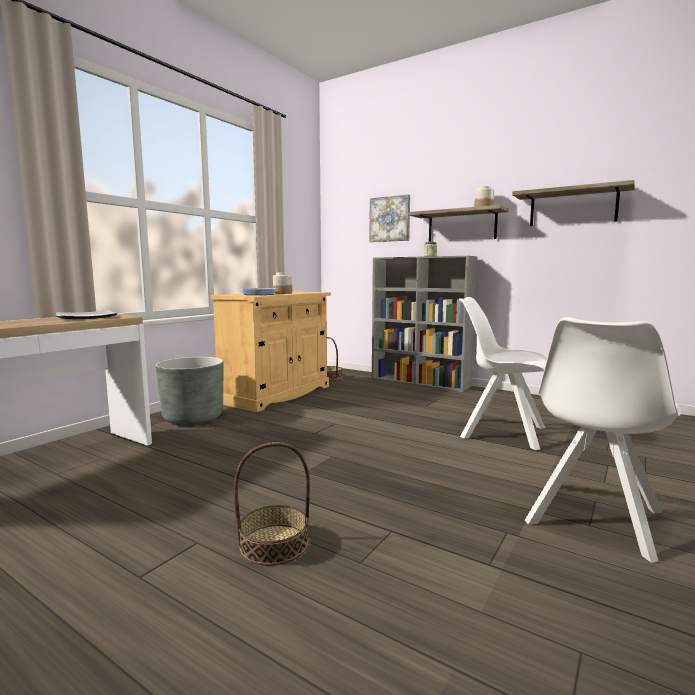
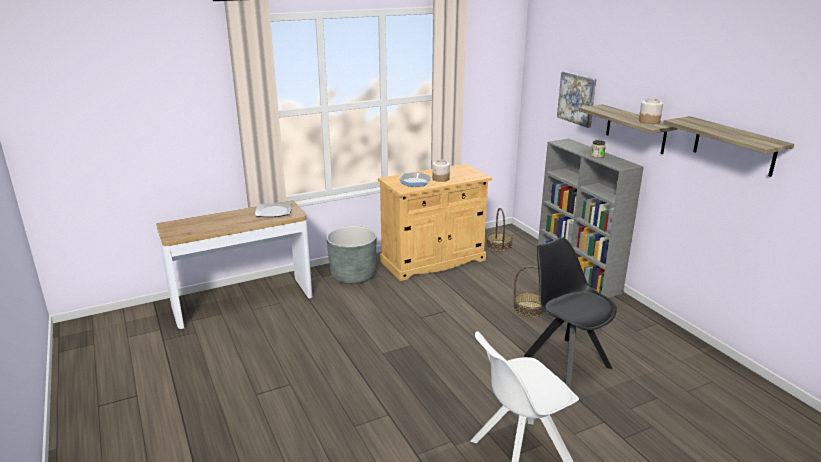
camera: 30 degrees right, 15 degrees up
(274, 544) = (323, 399): basket -> basket (529, 309)
(500, 432) = (565, 361): white chair -> black chair

